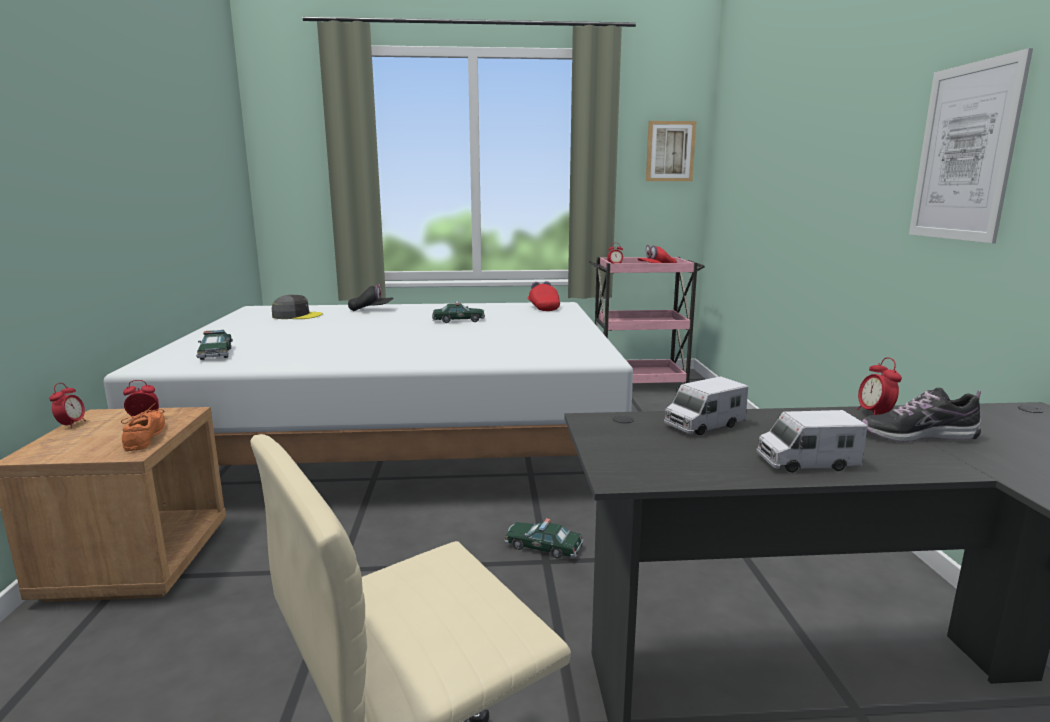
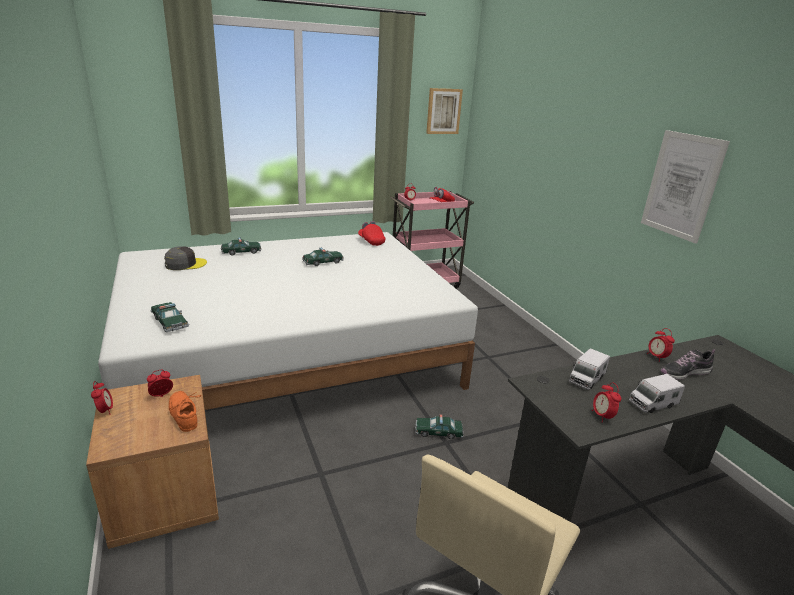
camera: 20 degrees left, 10 degrees up
(371, 310) = (241, 252): black cap -> toy car
(684, 466) = (602, 416): none -> alarm clock

